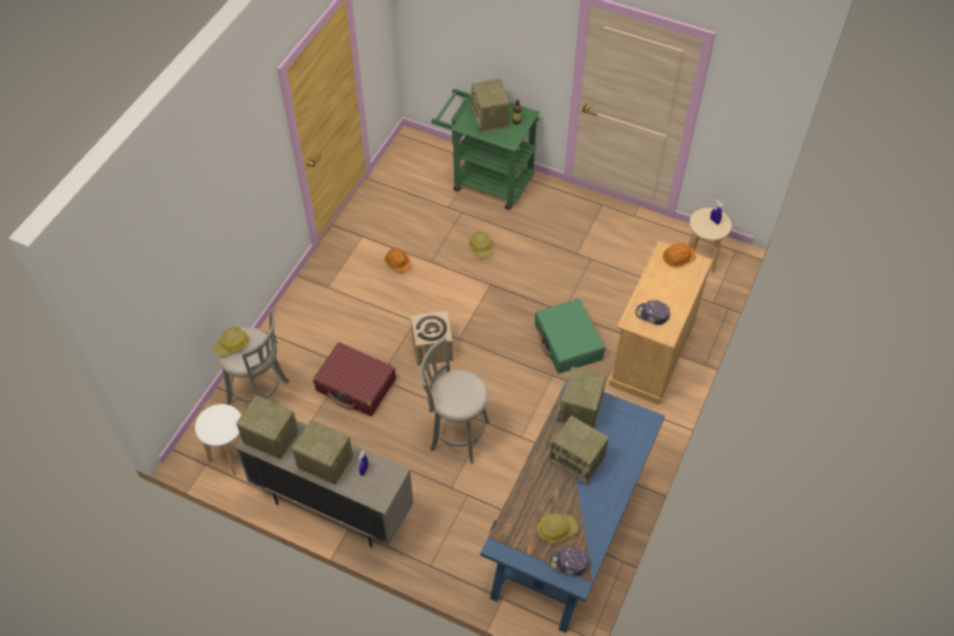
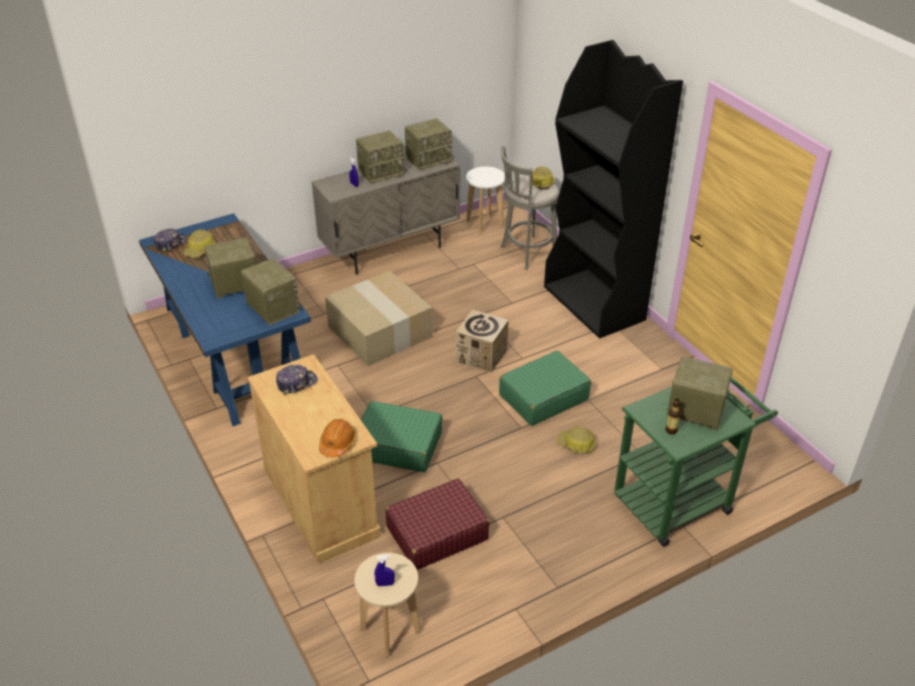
camera: 125 degrees right, 15 degrees down
(307, 309) = (595, 304): none -> black bookcase
(356, 385) = (486, 300): red suitcase -> red suitcase (436, 533)
(397, 263) = (605, 377): orange hard hat -> none
(449, 287) = (543, 397): none -> green suitcase
(456, 434) = (381, 331): grey stool -> cardboard box

